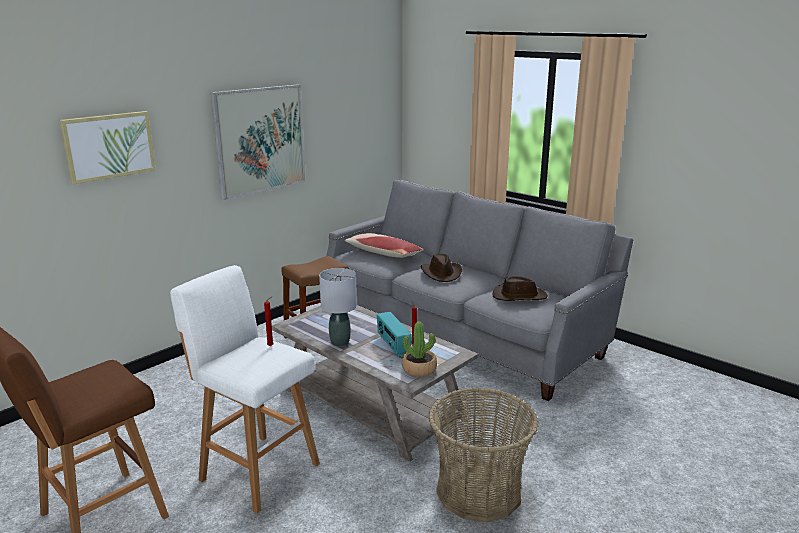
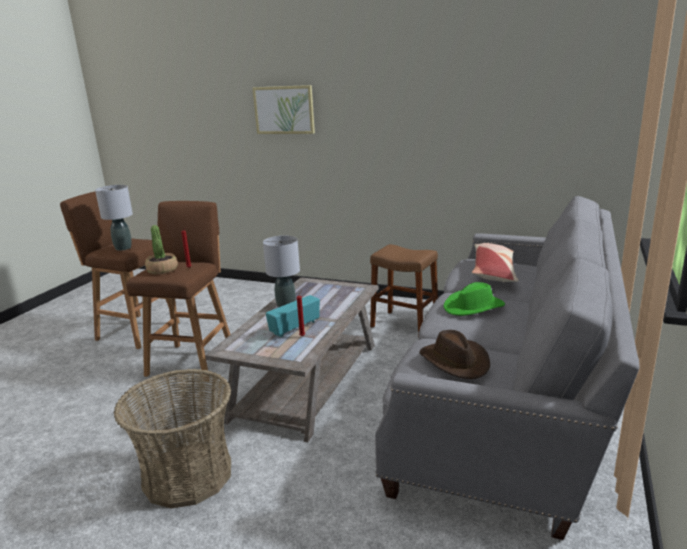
camera: 70 degrees right, 0 degrees up
(108, 386) = (123, 248): none -> grey table lamp
(257, 470) = (193, 361): white stool -> brown stool
(260, 140) = (416, 122): picture -> none
(419, 369) = (252, 349): potted plant -> potted plant (162, 270)
(441, 273) = (473, 307): brown hat -> green hat

